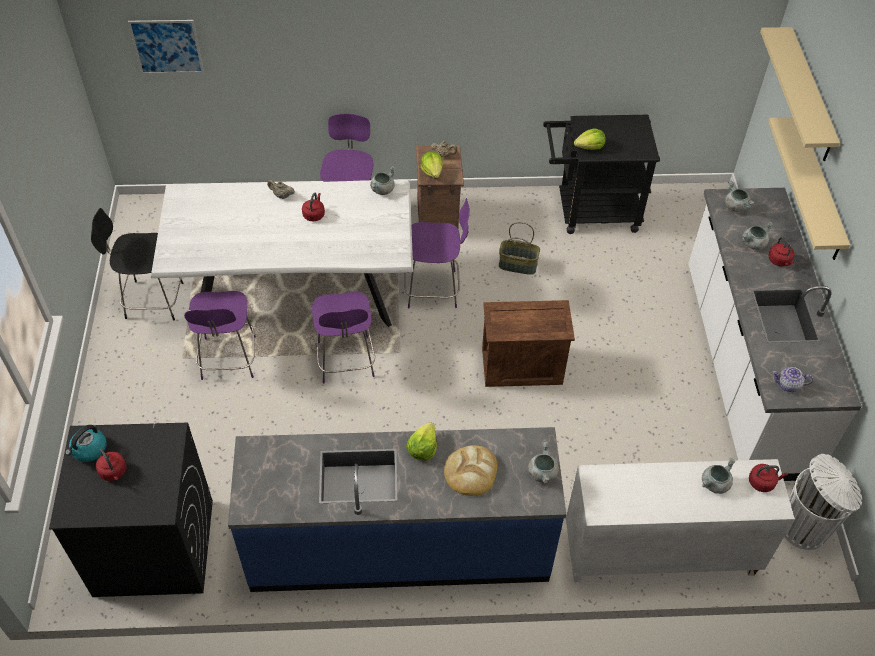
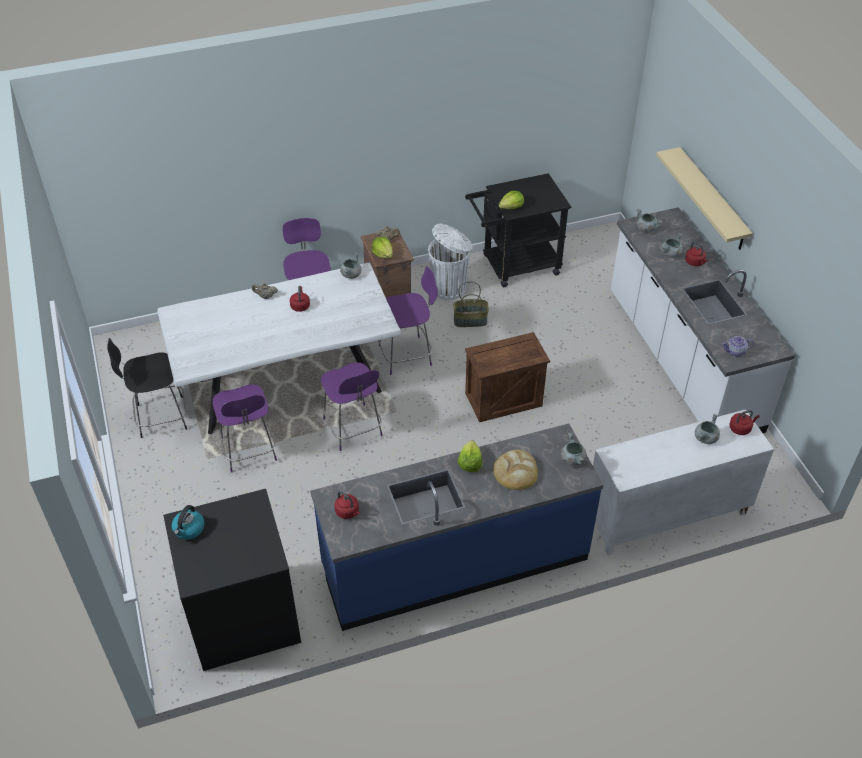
camera: 15 degrees left, 5 degrees down
(114, 472) = (218, 541): red kettle -> red kettle (348, 512)
(167, 47) = (136, 186): picture -> none
(805, 527) = (771, 469): white trash can -> white trash can (450, 288)
(809, 96) = (685, 128): beige shelf -> none

